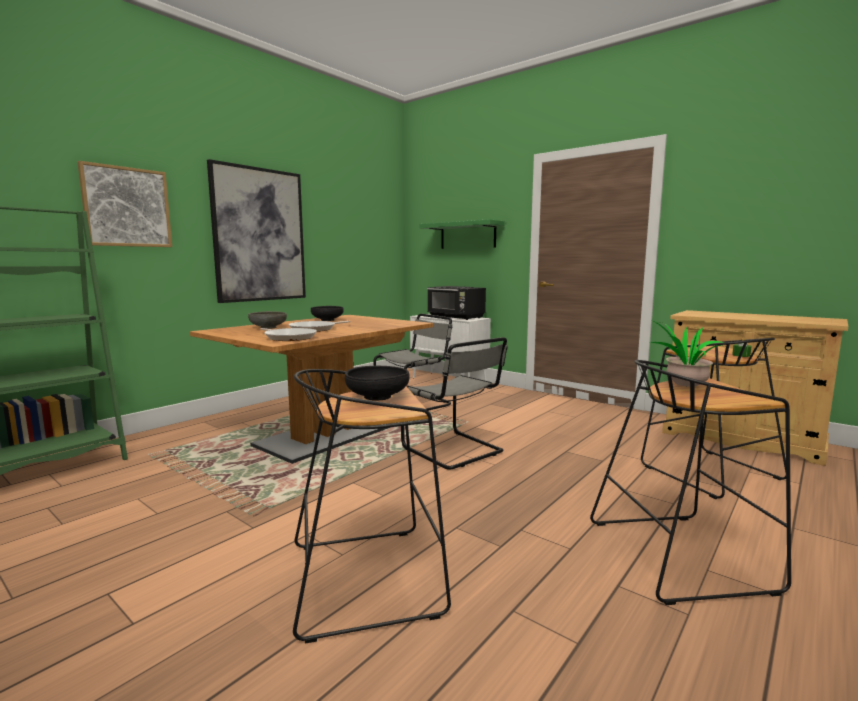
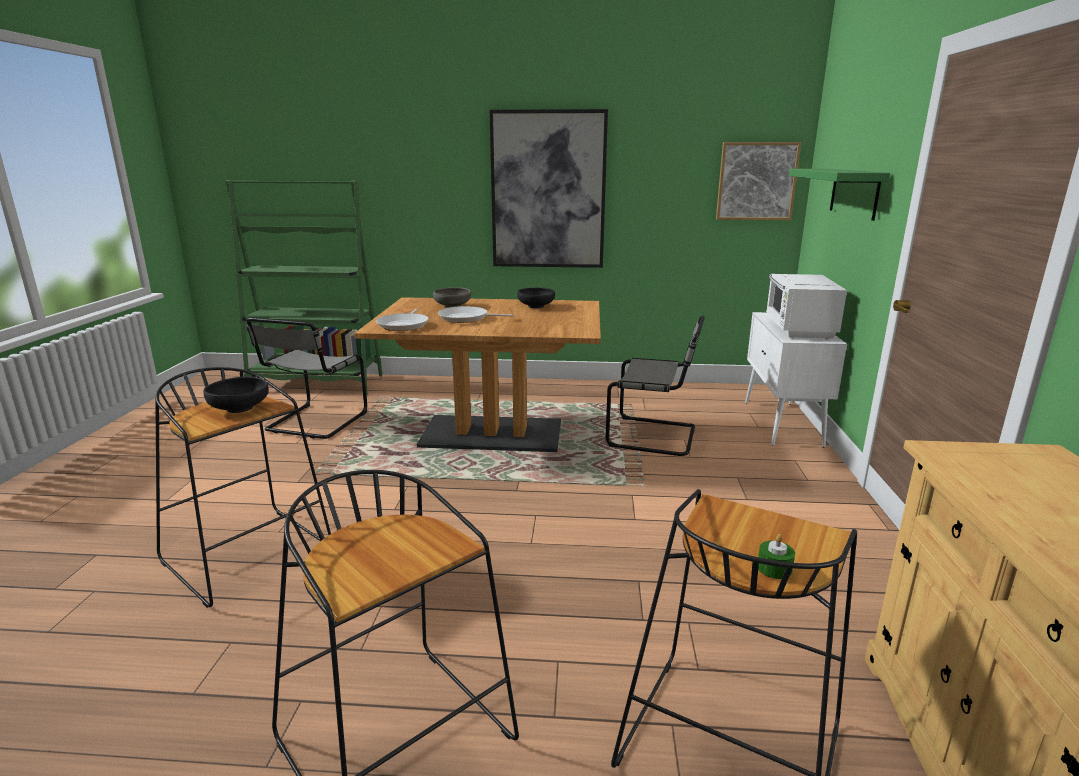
camera: 55 degrees right, 10 degrees up
(127, 207) = (412, 169): picture -> picture (756, 181)
(455, 451) = (540, 507): grey chair -> grey chair (314, 423)
(456, 317) = (798, 329): black microwave -> white microwave
(683, 387) = (400, 534): potted plant -> none

